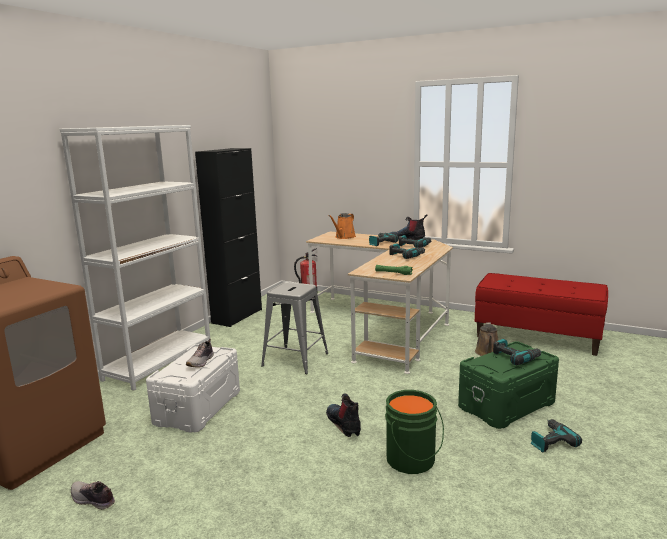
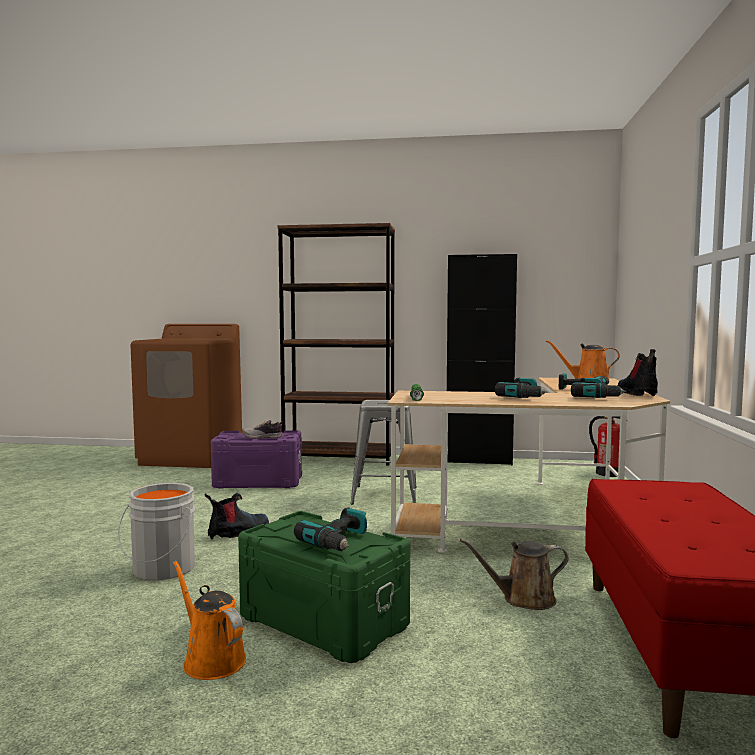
camera: 70 degrees right, 10 degrees down
(92, 500) = (120, 482): shoe -> none
(159, 362) = (339, 458): white bookcase -> brown bookcase
(199, 407) = (258, 482): white storage box -> purple storage box
(412, 460) = (161, 569): green bucket -> grey bucket
(550, 441) = (211, 659): power drill -> orange watering can

